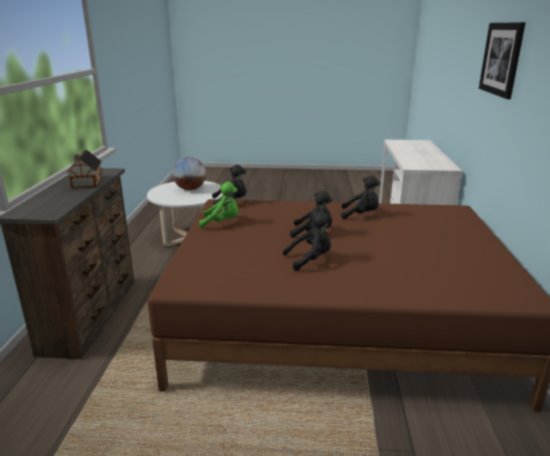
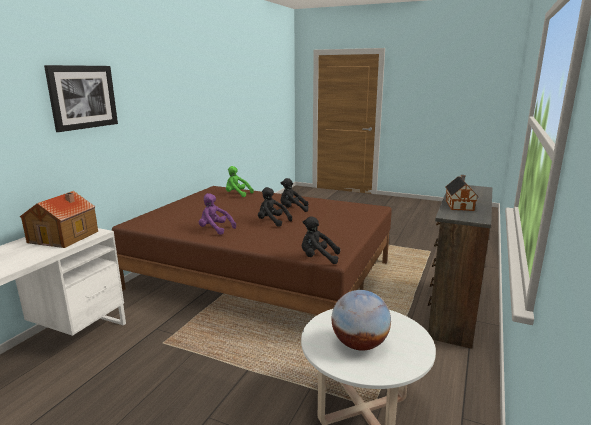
camera: 160 degrees left, 5 degrees down
(222, 222) = (337, 238): green plush toy -> green plush toy (237, 194)
(361, 215) = (215, 229): black plush toy -> purple plush toy
(423, 162) = (65, 237): none -> toy house

